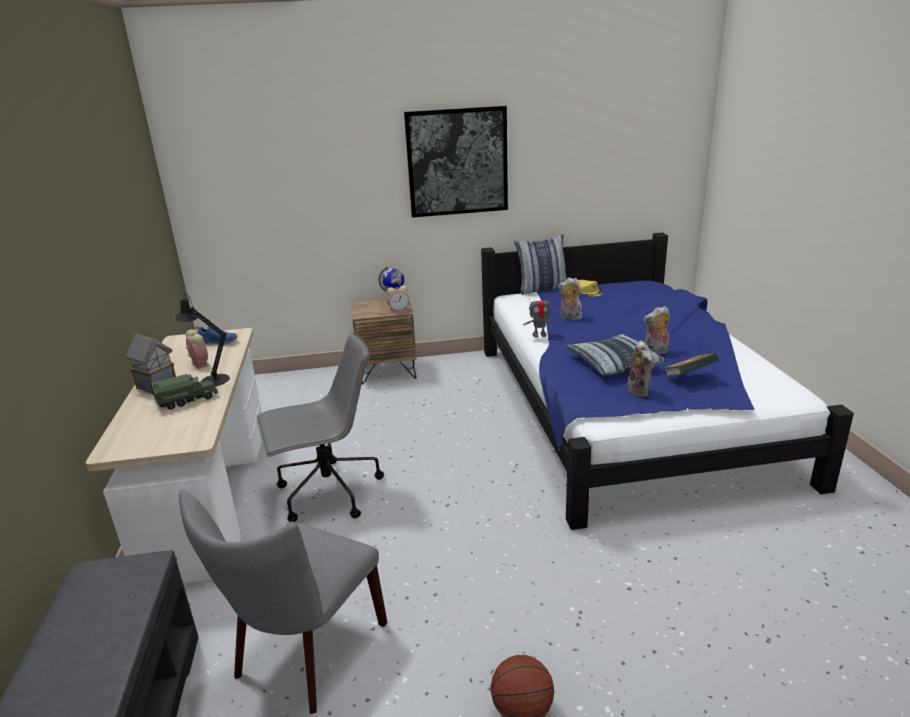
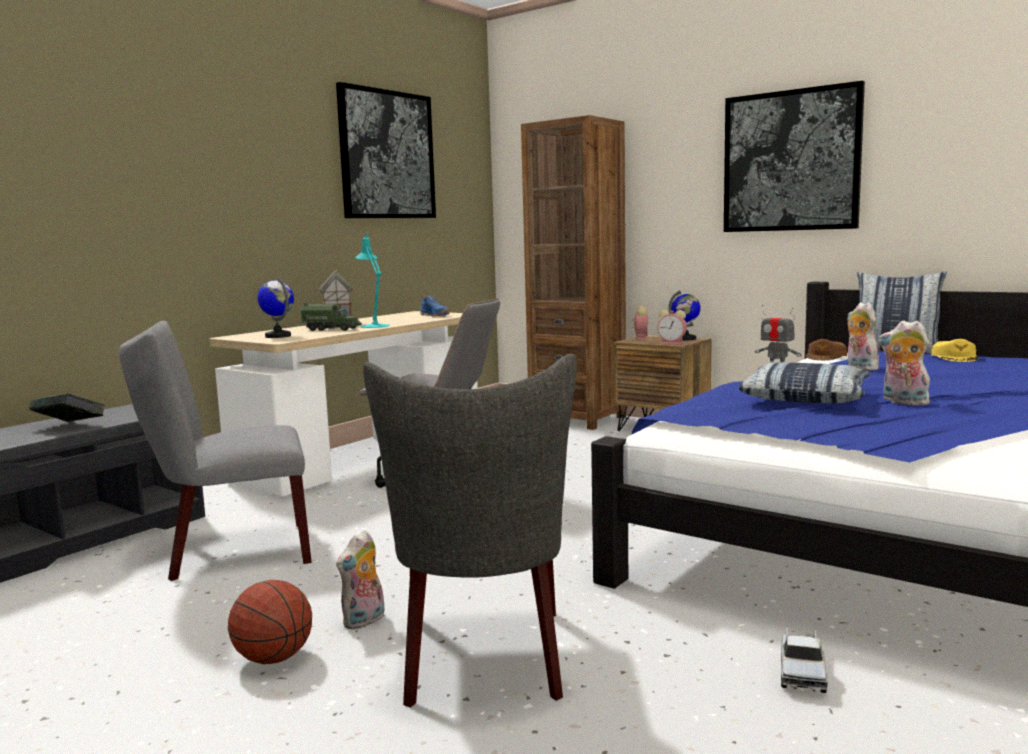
camera: 45 degrees right, 15 degrees down
(112, 187) = (387, 155): none -> picture
(166, 432) = (278, 336): none -> globe
(199, 363) = (391, 320): alarm clock -> alarm clock (641, 338)
(211, 380) = (374, 325): black table lamp -> turquoise table lamp
(312, 381) = (578, 419): none -> brown bookcase
(517, 304) = (826, 356): none -> brown cap
(620, 622) = (484, 662): none -> grey chair
(640, 391) = (773, 418): plush toy -> plush toy (364, 621)
(689, 377) = (879, 421): book -> book (70, 427)
(727, 531) = (802, 671): none -> toy truck

